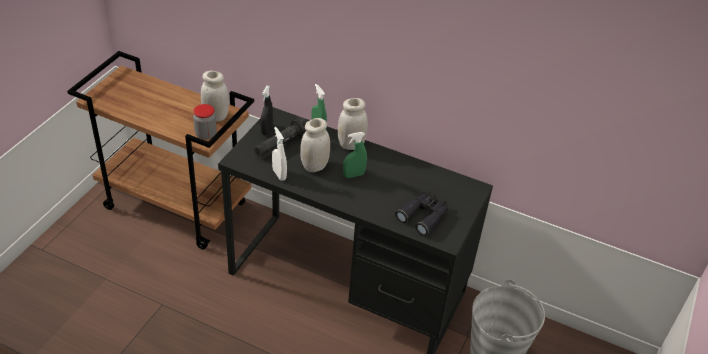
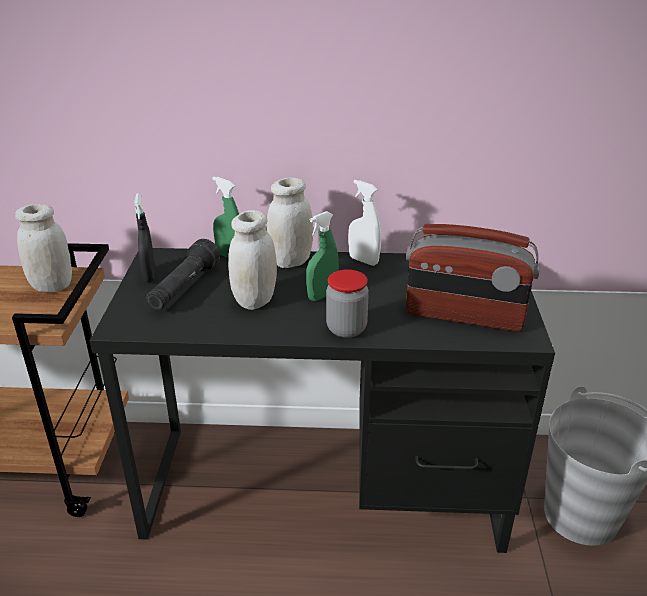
camera: 20 degrees left, 10 degrees down
(206, 134) = (45, 312): jar -> jar (346, 329)
(279, 174) = (205, 326): white spray bottle -> white spray bottle (363, 260)
(424, 216) = (464, 316): black binoculars -> radio

